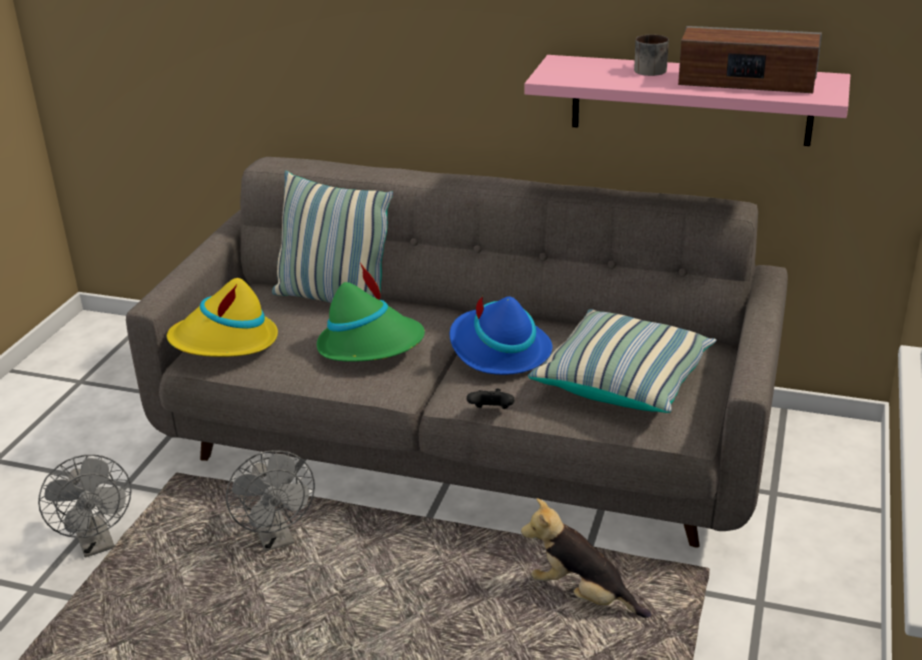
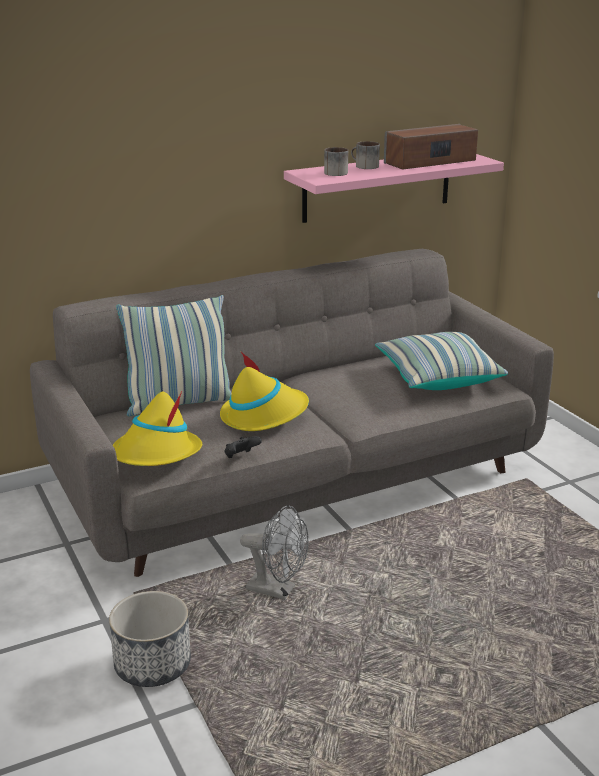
camera: 45 degrees left, 5 degrees down
(97, 544) = (152, 664): grey fan -> planter
(371, 345) = (264, 415): green hat -> yellow hat
(491, 411) = (398, 420): black game controller -> black game controller (241, 457)
(498, 350) = (345, 388): blue hat -> none
(583, 595) = (492, 522): plush toy -> none
(589, 70) = (333, 172): none -> mug

